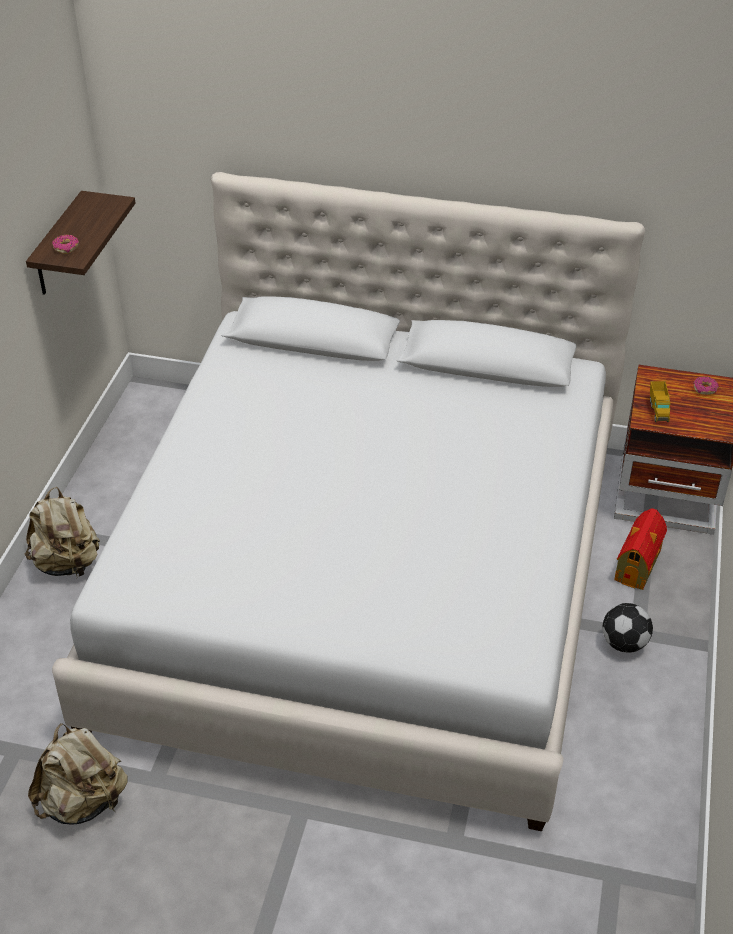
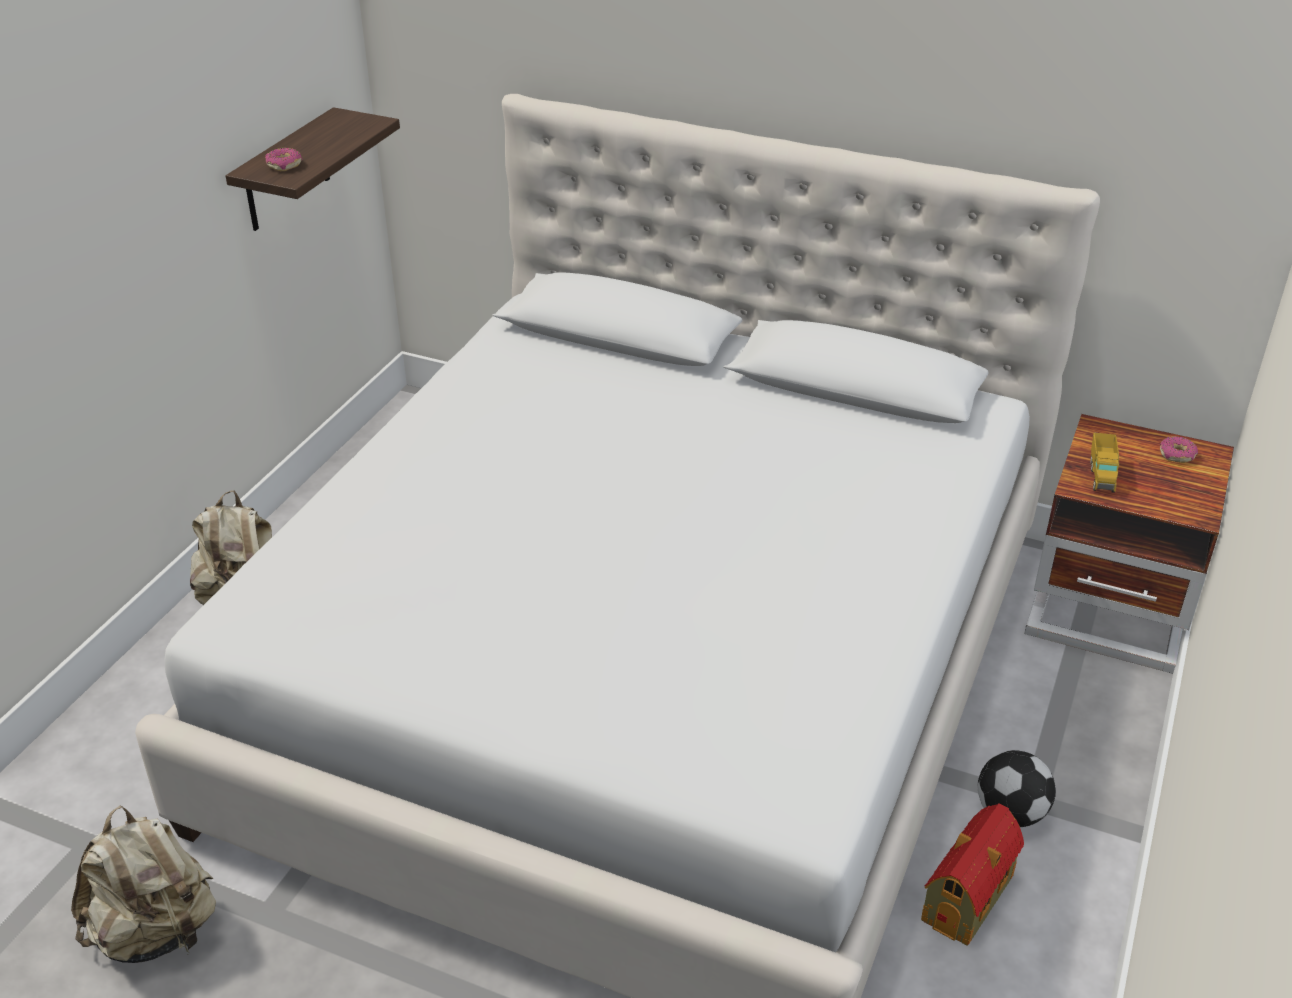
camera: 10 degrees right, 5 degrees down
(638, 564) = (1050, 702): toy house -> toy house (969, 896)

